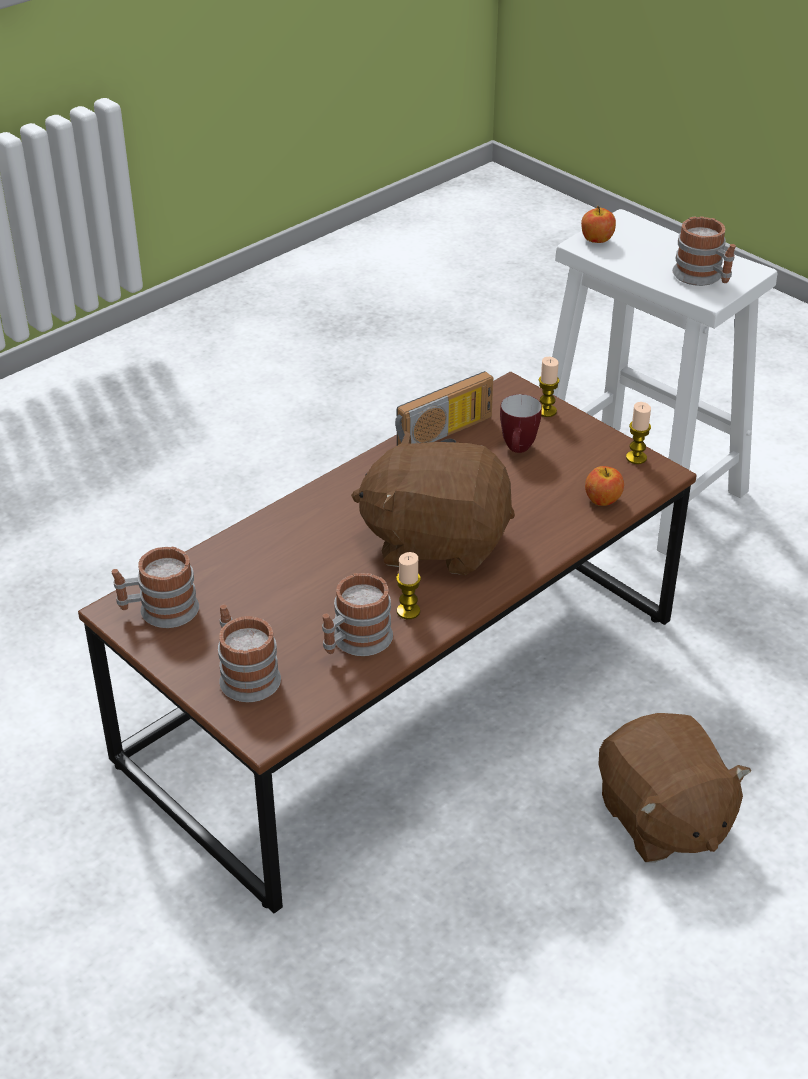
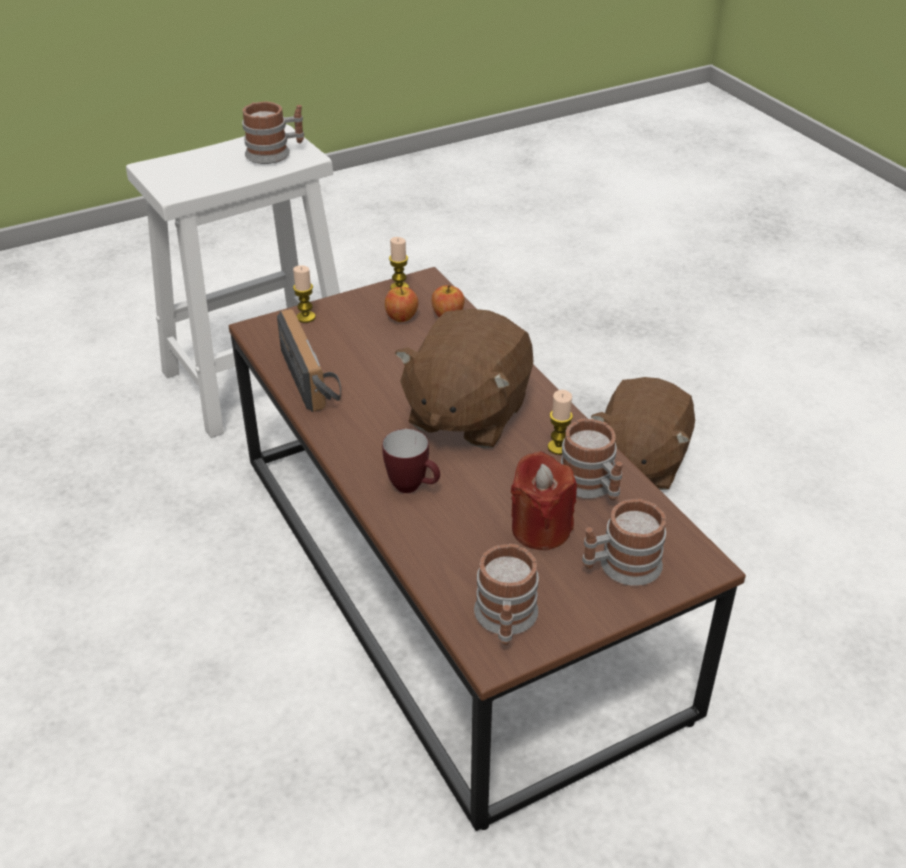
camera: 75 degrees left, 0 degrees up
(281, 615) = (540, 529): none -> red candle
(518, 450) = (356, 343): mug -> mug (413, 487)
(597, 239) = (171, 185): apple -> apple (402, 317)
(662, 819) = (639, 461): brown plush toy -> brown plush toy turned 120 degrees clockwise

